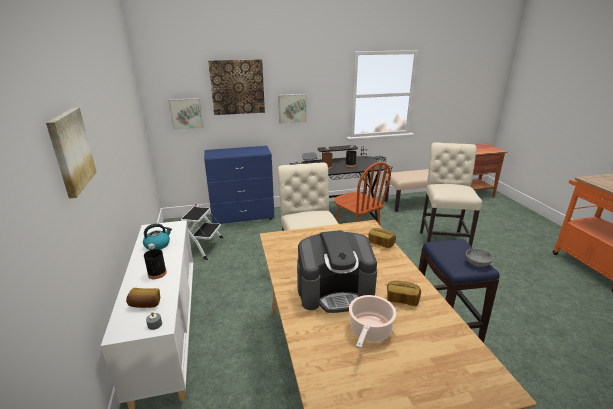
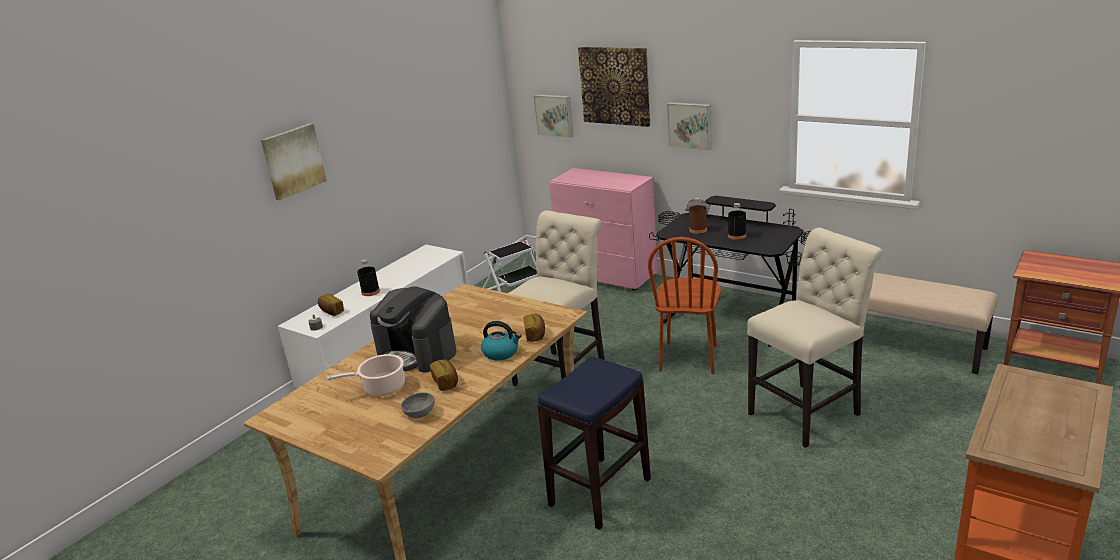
camera: 50 degrees right, 0 degrees up
(158, 245) = (407, 268): kettle -> kettle (501, 352)
(243, 217) = (608, 276): blue dresser -> pink dresser
(477, 263) = (586, 396): grey bowl -> grey bowl (419, 414)

